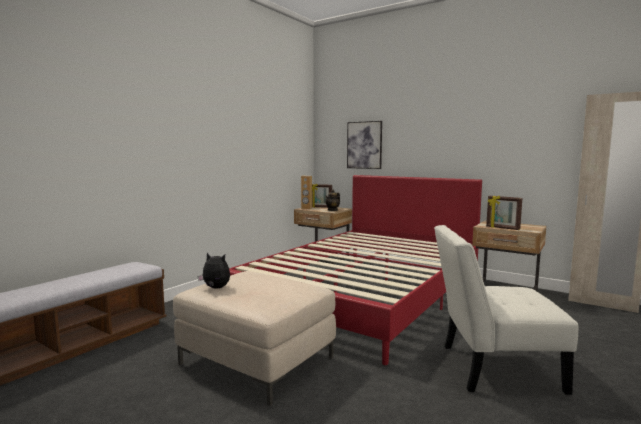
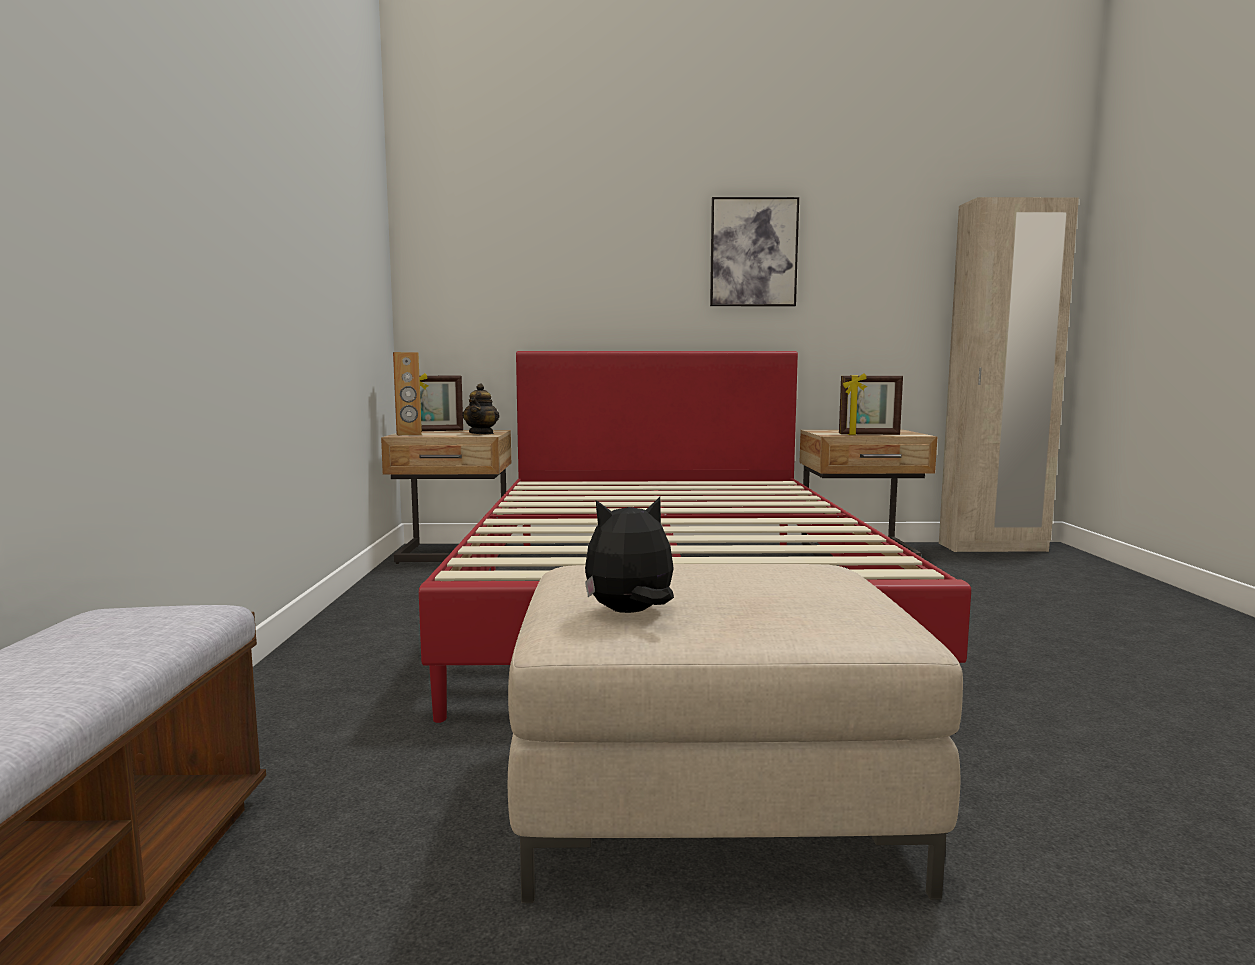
camera: 35 degrees left, 0 degrees up
(364, 145) = (534, 283): picture -> picture (753, 252)
(493, 368) = (1078, 670): white chair -> none

